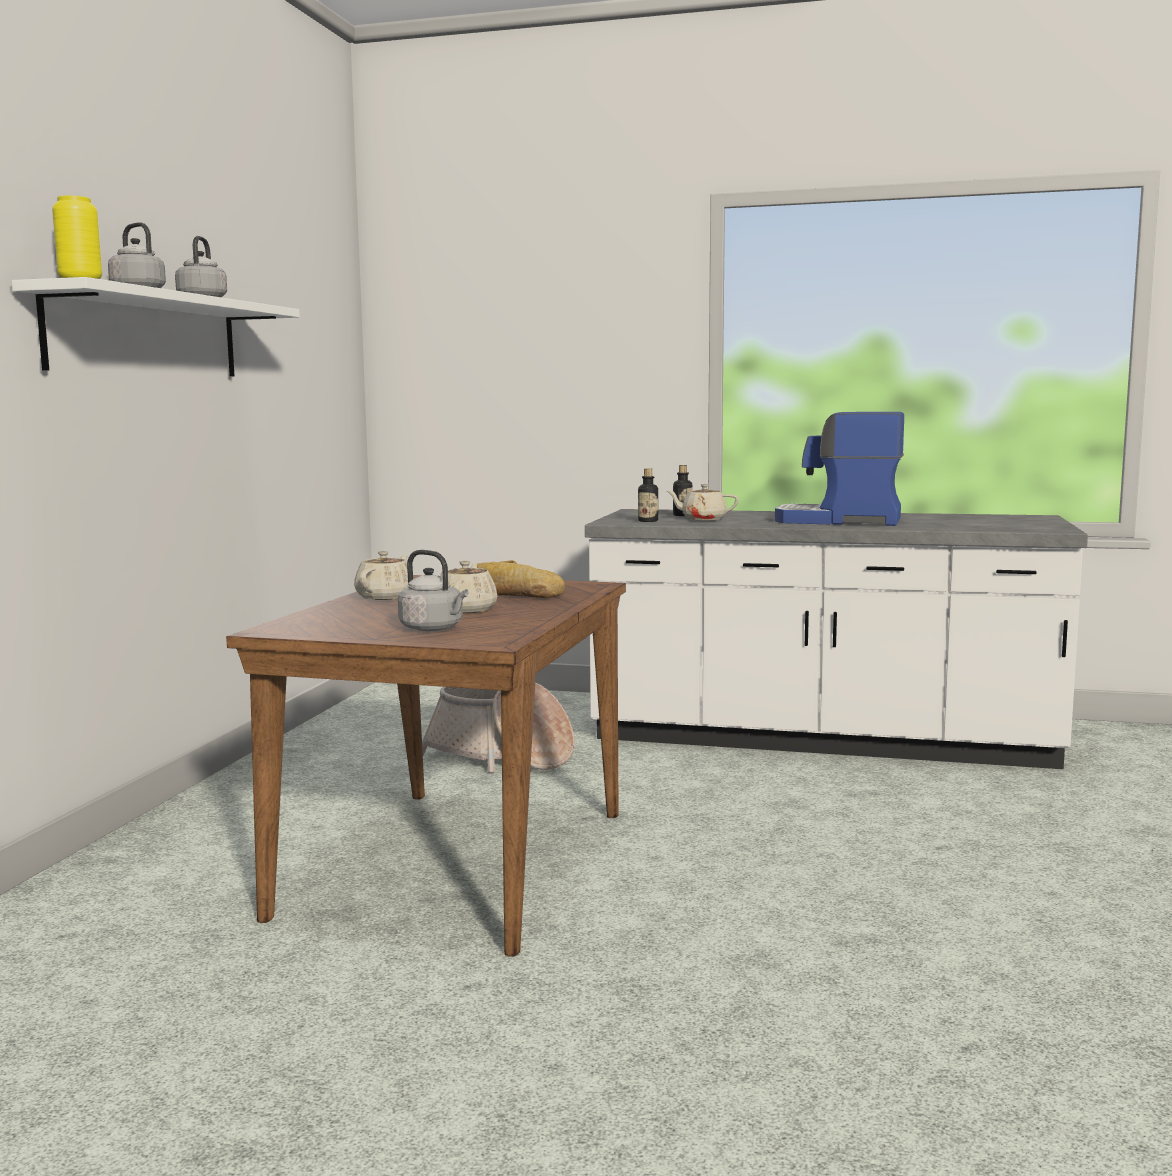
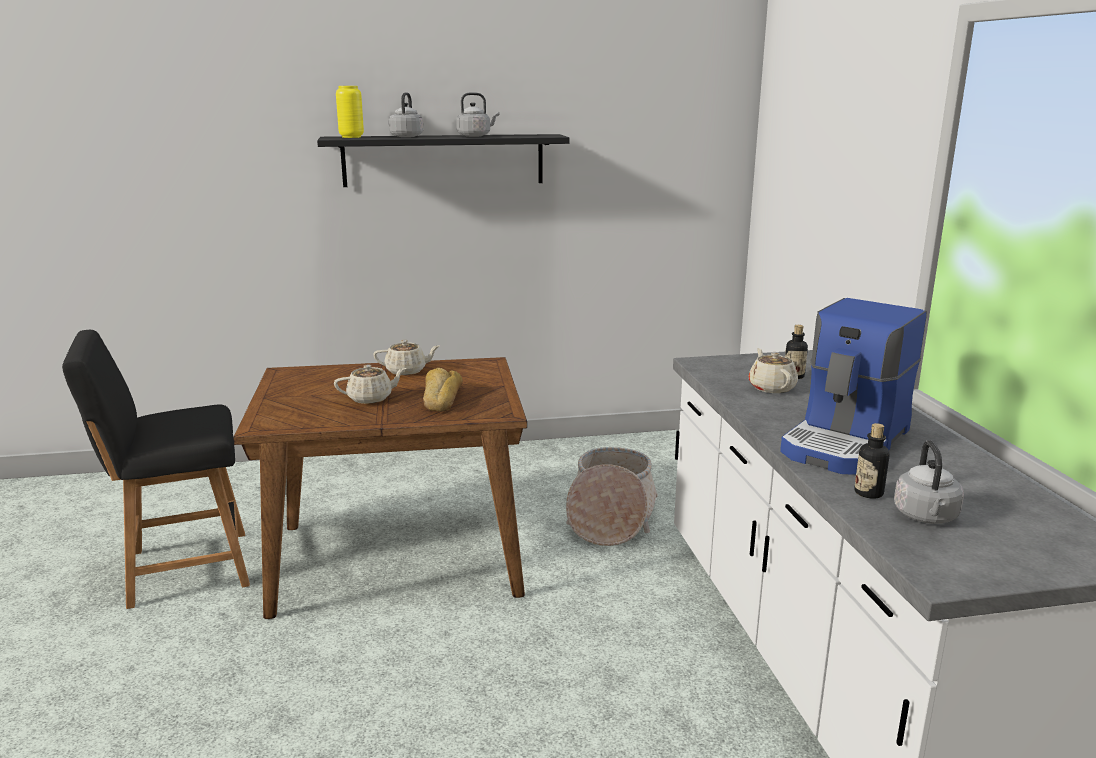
camera: 65 degrees right, 10 degrees up
(146, 336) = (443, 160): white shelf -> black shelf
(279, 1017) = (181, 569): none -> black chair
(434, 628) = (301, 403): grey kettle -> grey kettle (926, 517)
(648, 521) = (726, 372): bottle -> bottle (868, 493)
(839, 521) = (847, 443): coffee machine -> coffee machine turned 135 degrees counterclockwise

